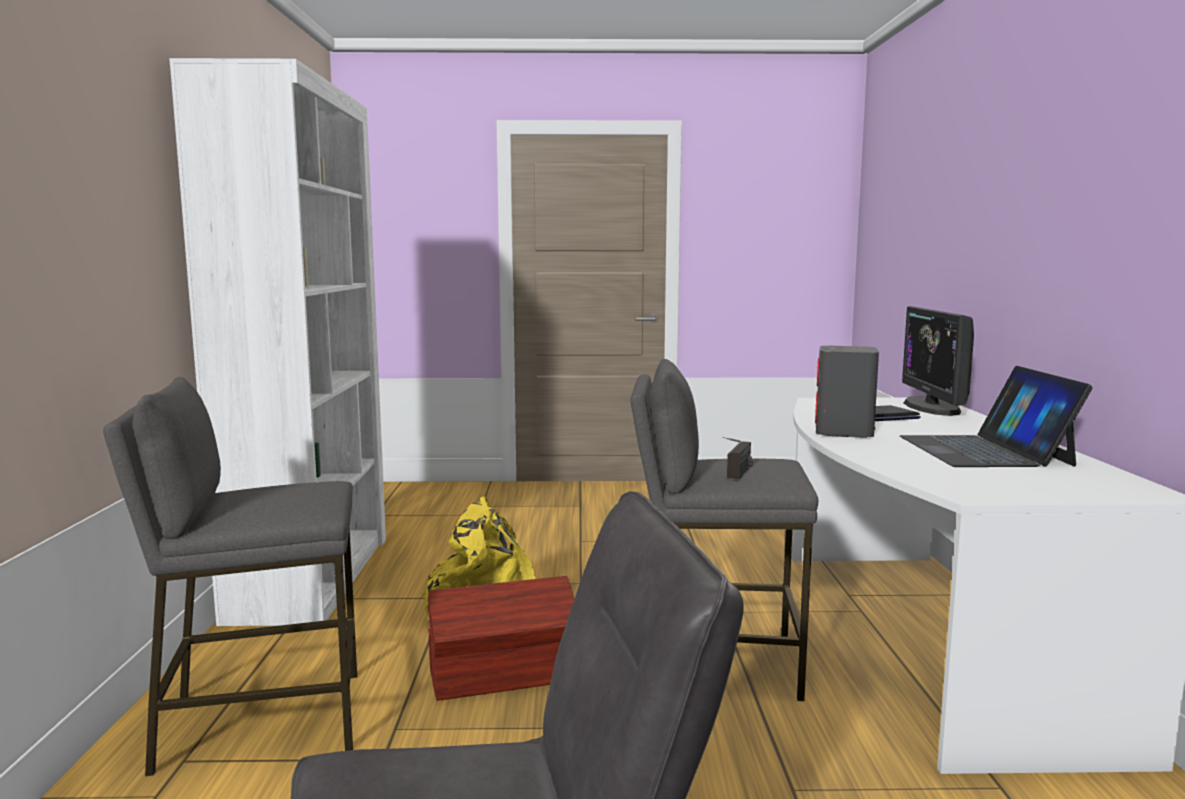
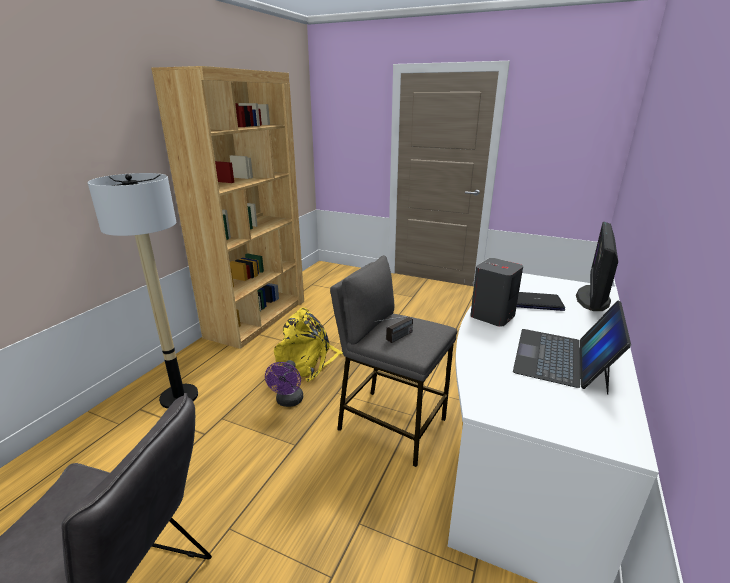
camera: 25 degrees right, 15 degrees up
(261, 720) = (179, 396): grey stool -> floor lamp
(312, 577) = (257, 318): white bookcase -> brown bookcase
(506, 675) = (288, 402): brown storage box -> purple fan

